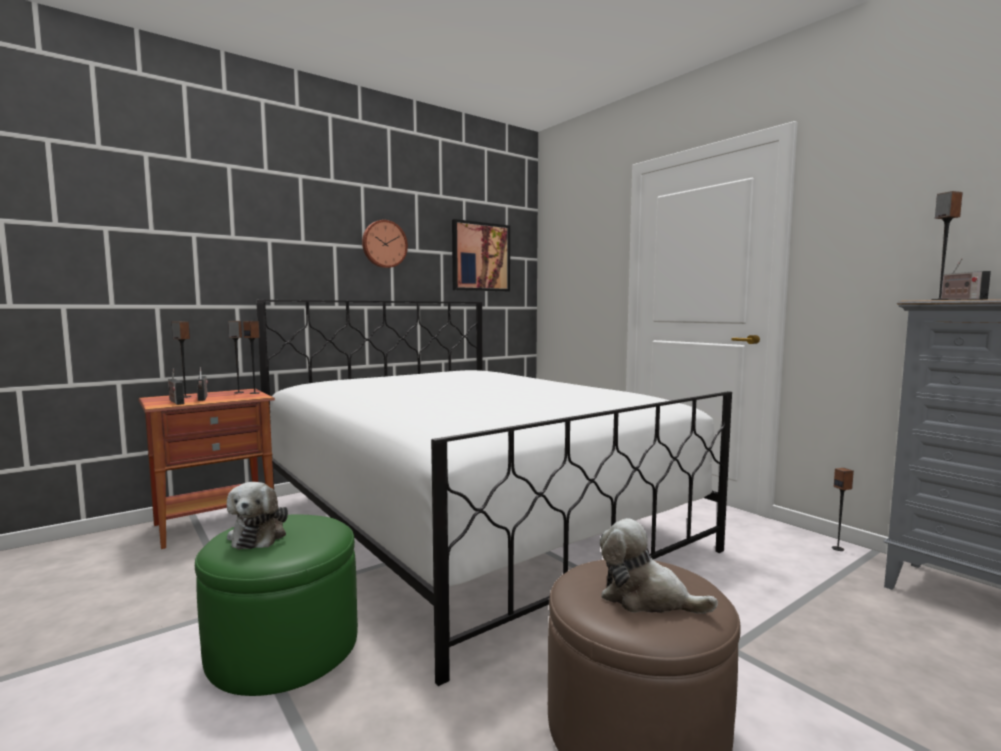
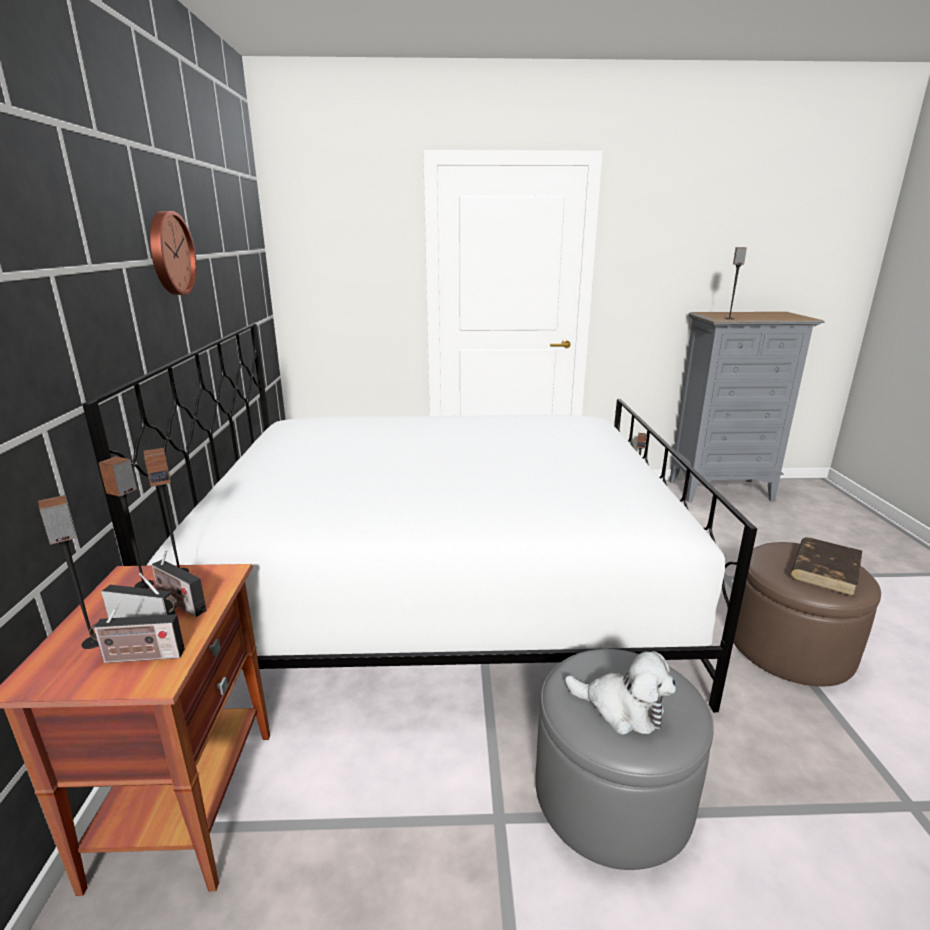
camera: 55 degrees left, 15 degrees up
(283, 647) = (612, 794): green ottoman -> grey ottoman
(480, 257) = (237, 256): picture -> none
(646, 598) = (825, 569): plush toy -> brown book
(960, 300) = (720, 314): radio -> radio (179, 603)

